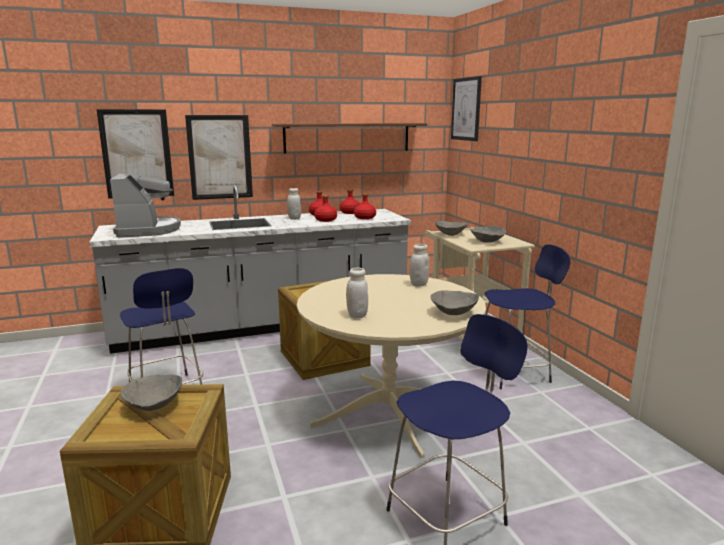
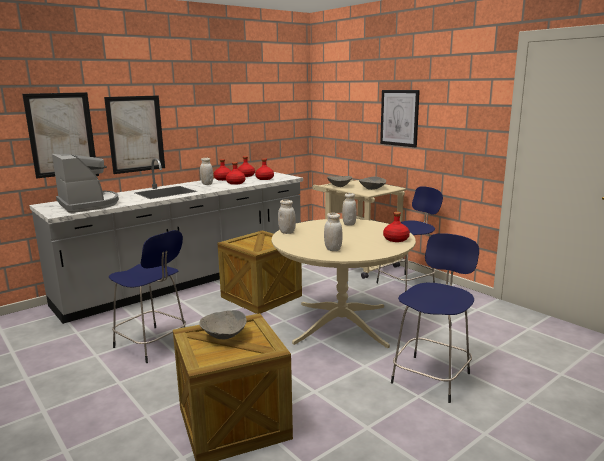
camera: 20 degrees left, 0 degrees up
(331, 285) = (287, 232): none -> white jar
(347, 137) = (237, 112): brown shelf -> none
(454, 313) = (396, 239): grey bowl -> red bottle
(466, 109) = (329, 86): picture -> picture (399, 118)

